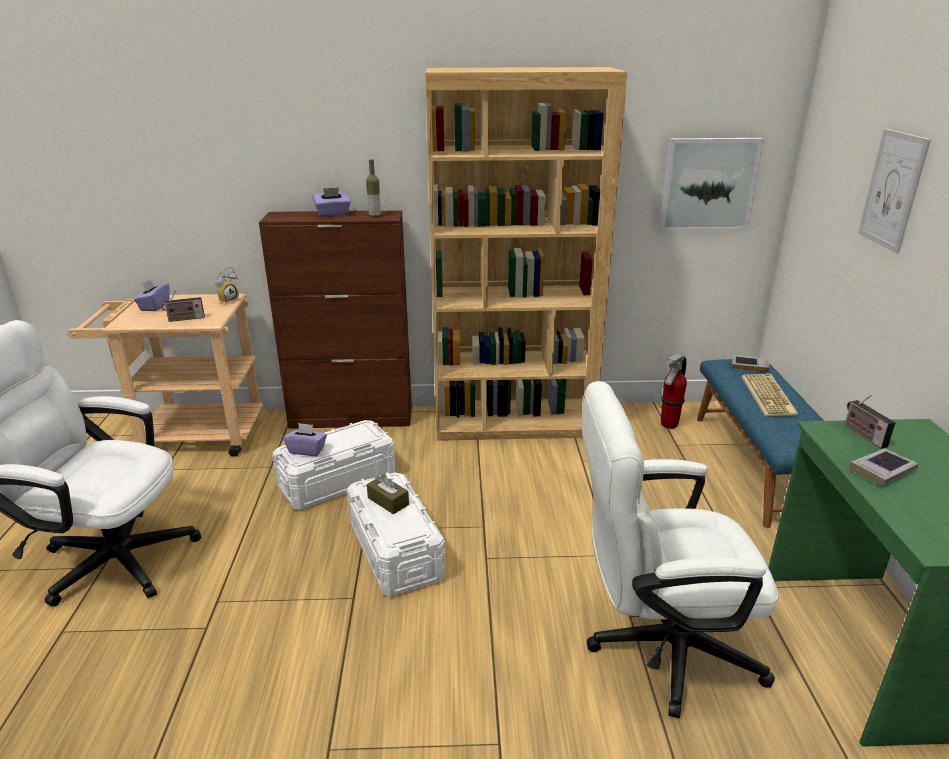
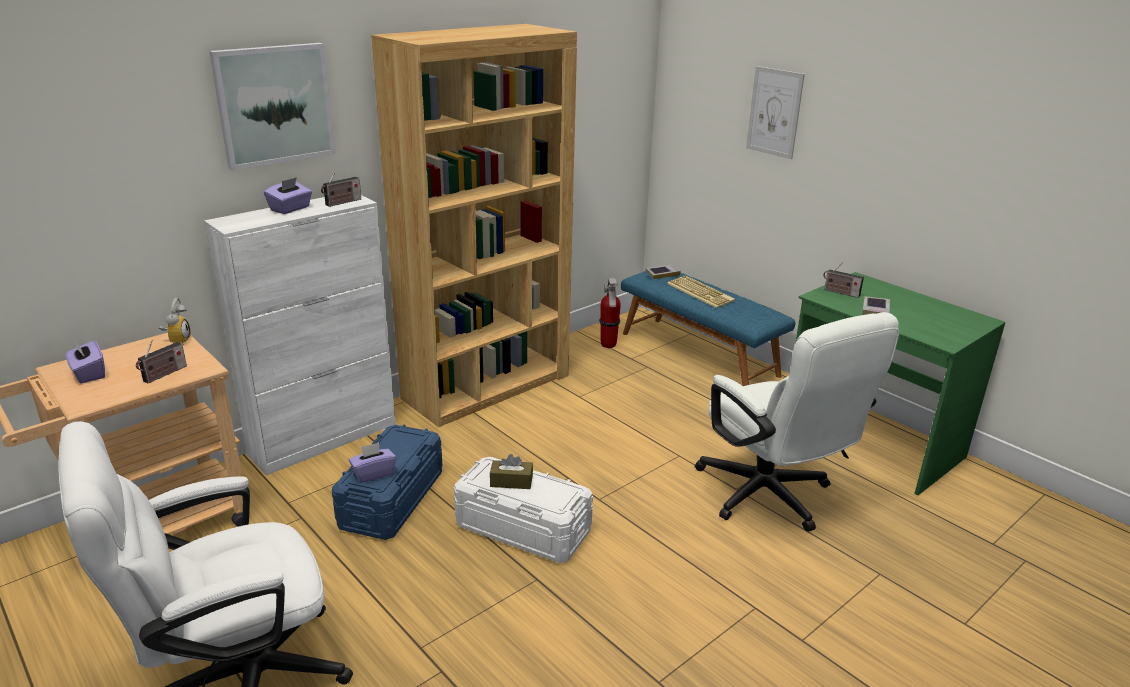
camera: 40 degrees left, 0 degrees up
(337, 481) = (391, 500): white storage box -> blue storage box
(352, 418) = (324, 439): brown cabinet -> white cabinet
(375, 216) = (342, 202): bottle -> radio
(658, 646) = (771, 498): white office chair -> white office chair turned 75 degrees counterclockwise
(708, 184) = (601, 122): picture -> picture (274, 105)

